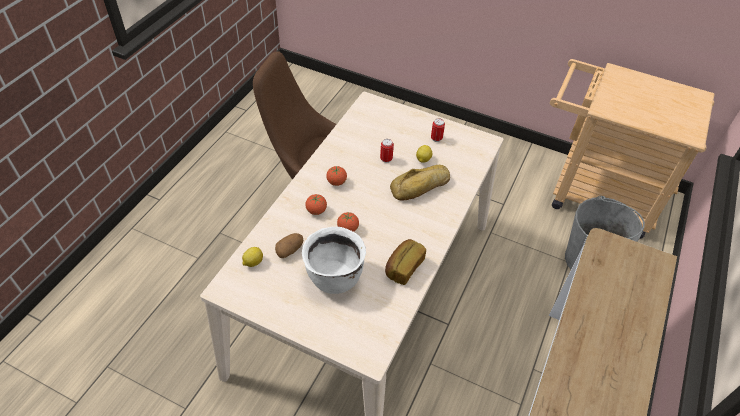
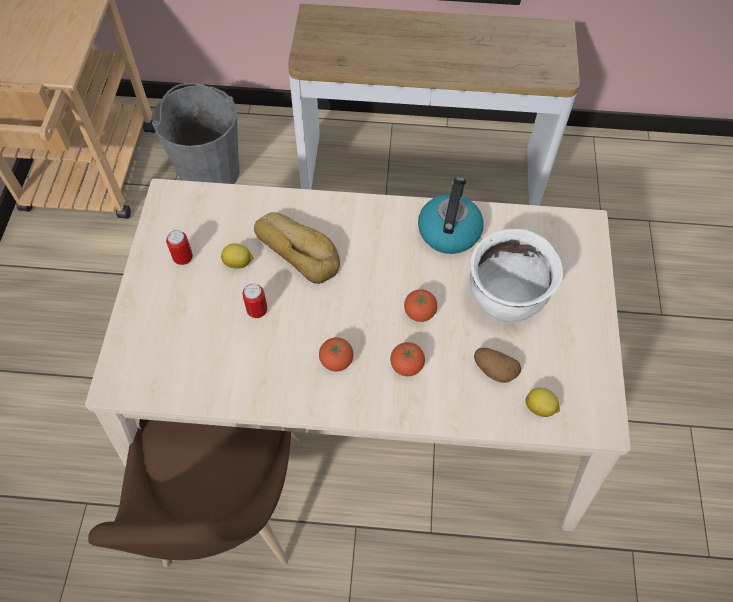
camera: 110 degrees left, 10 degrees up
(403, 268) = (449, 231): bread -> kettle

